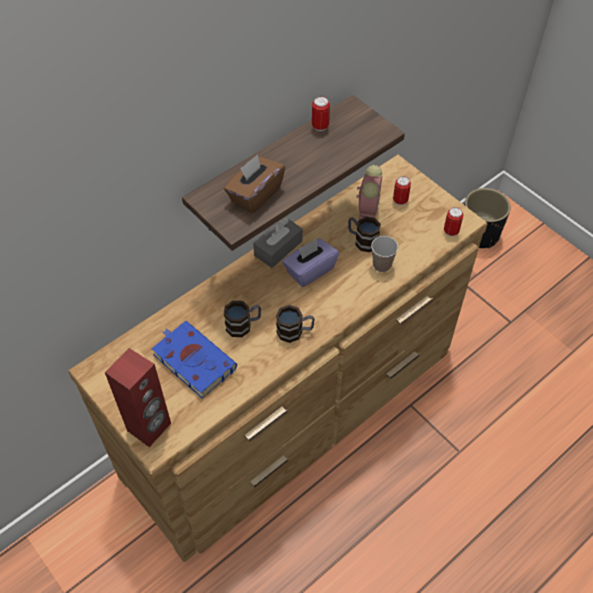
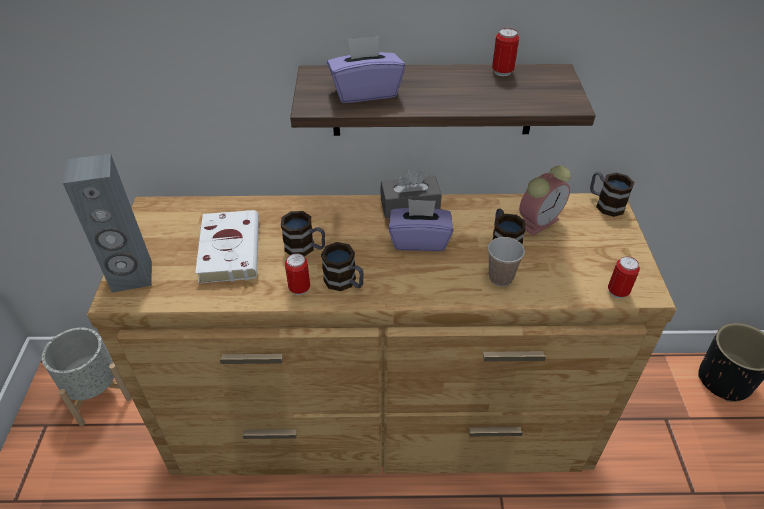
camera: 40 degrees right, 10 degrees down
(60, 557) = (97, 394): none -> grey planter
(149, 427) = (132, 277): red speaker -> grey speaker
(192, 360) = (229, 248): blue book -> white book
(255, 194) = (365, 92): brown tissue box -> purple tissue box
(394, 170) = (605, 204): none -> mug
(400, 200) = (584, 232): can -> can (299, 288)

